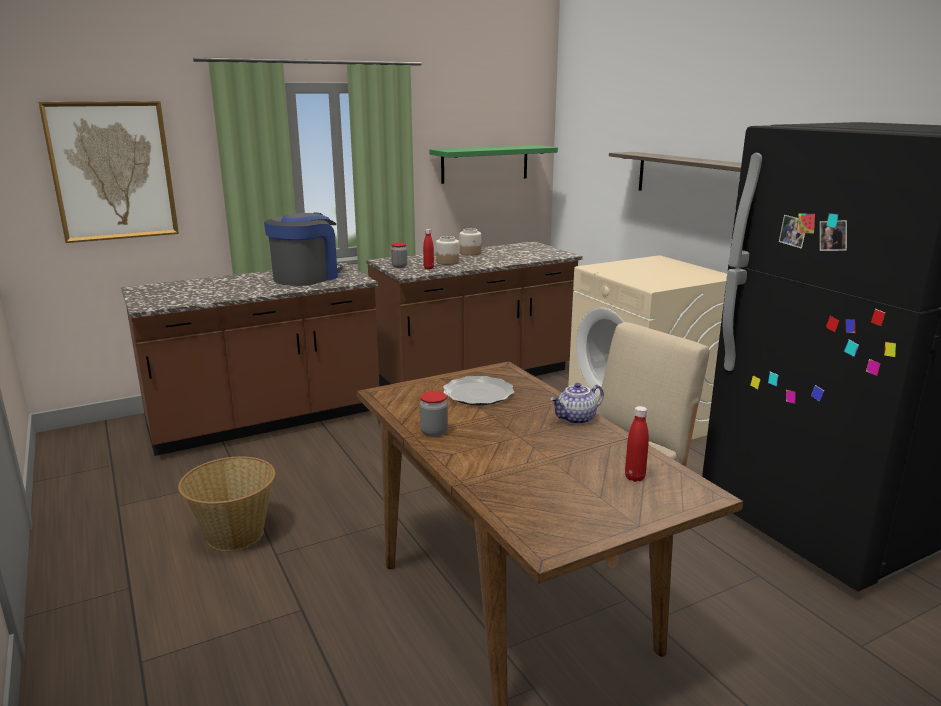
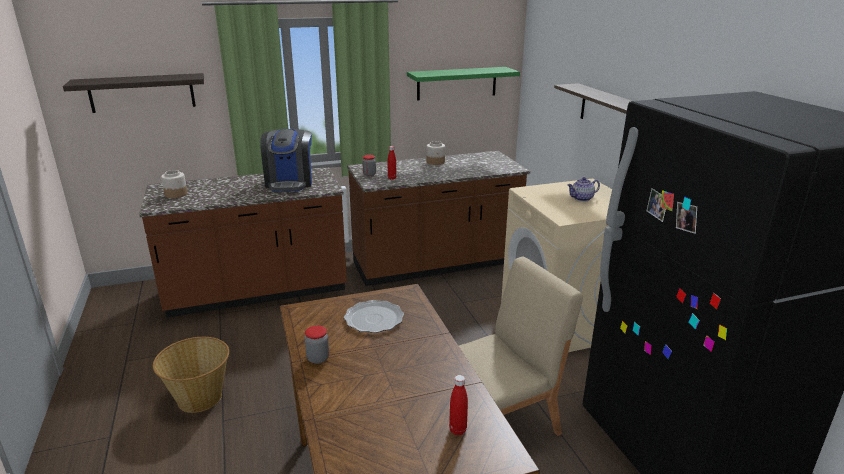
camera: 10 degrees right, 5 degrees up
(112, 171) = (142, 93): picture -> shelf
(306, 277) = (290, 182): coffee machine -> coffee machine turned 135 degrees clockwise
(447, 262) = (411, 172): jar -> jar (176, 194)
(576, 419) = (441, 357): teapot -> teapot (582, 199)

